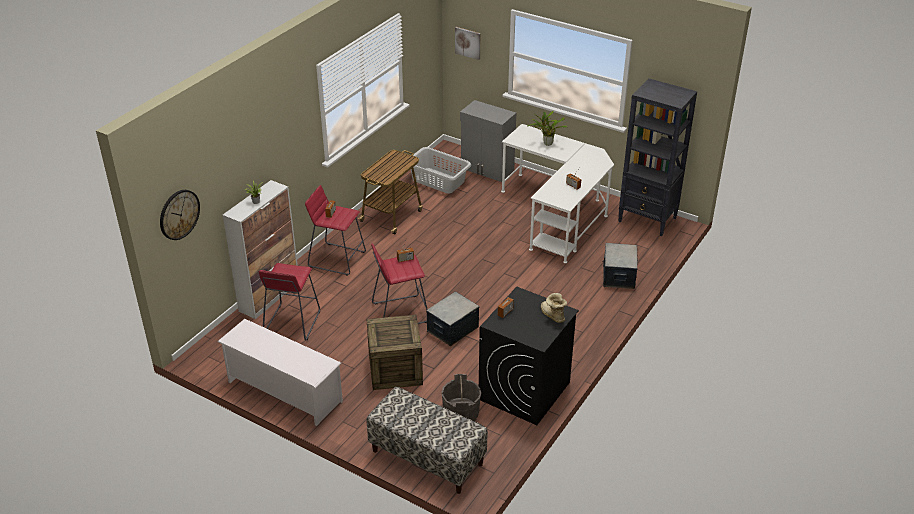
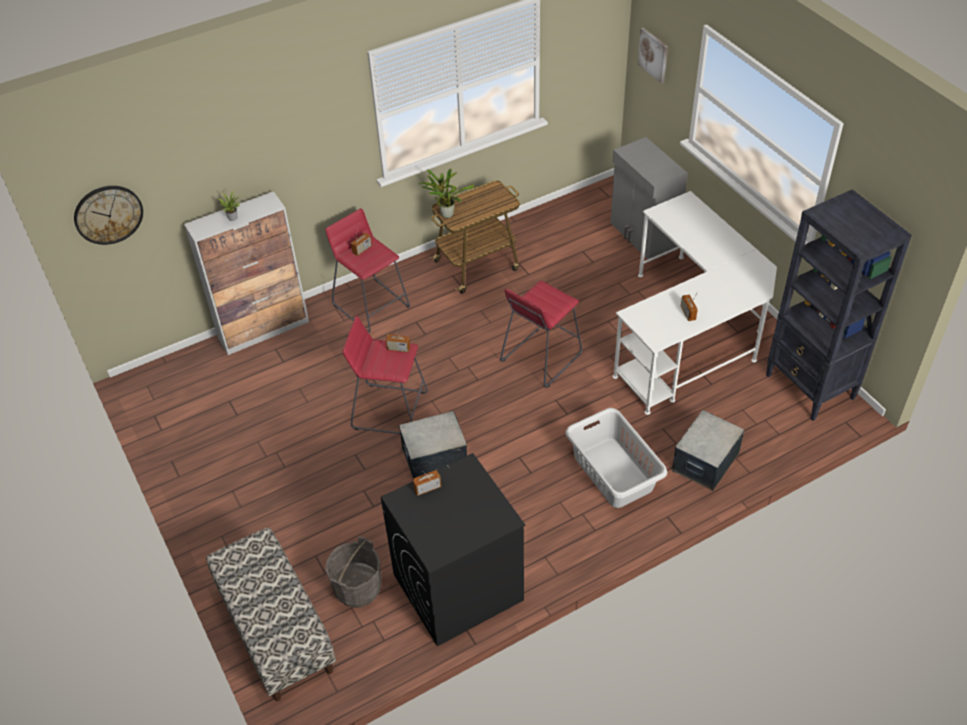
camera: 30 degrees right, 10 degrees up
(284, 391) = (189, 466): white shoe rack -> none
(292, 323) = (262, 376): red stool -> red stool (541, 358)
(395, 370) = (328, 489): crate -> none
(438, 181) = (568, 233): grey laundry basket -> grey laundry basket (613, 473)
(546, 143) = (701, 232): potted plant -> potted plant (445, 213)
(552, 316) = (483, 519): boot -> none

